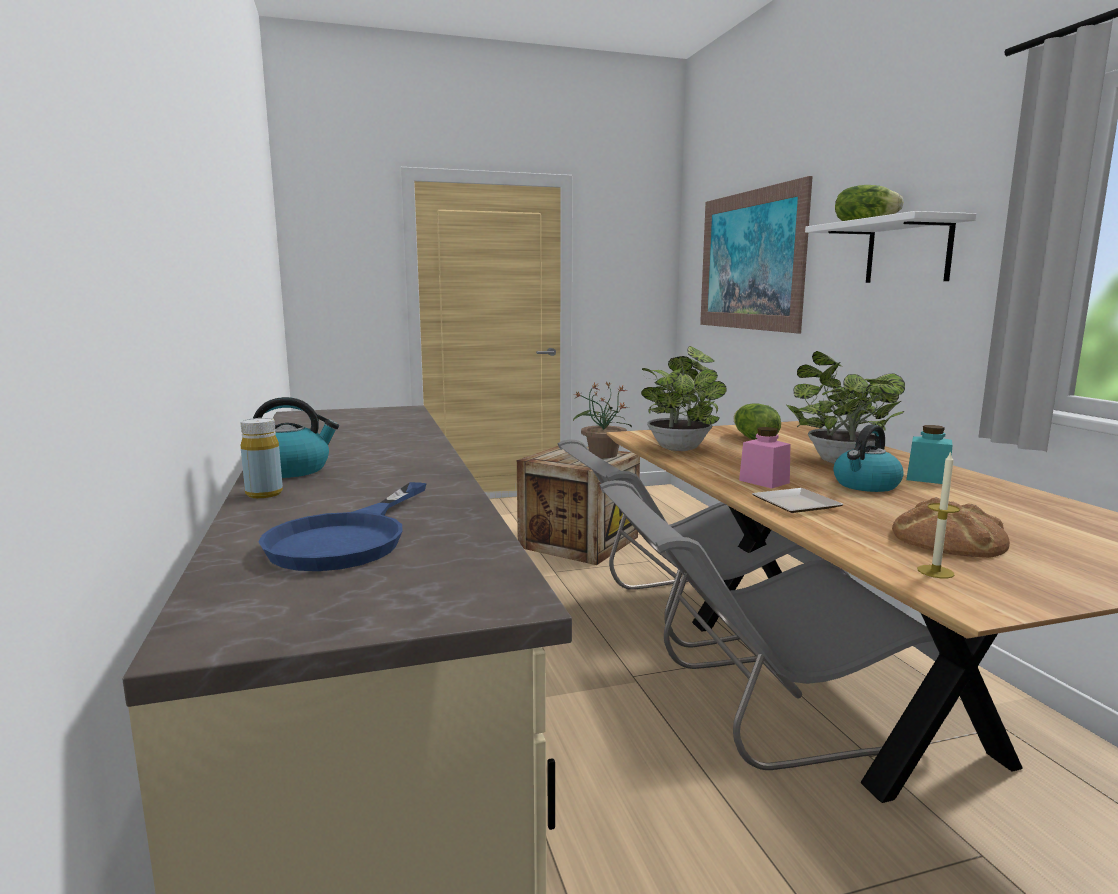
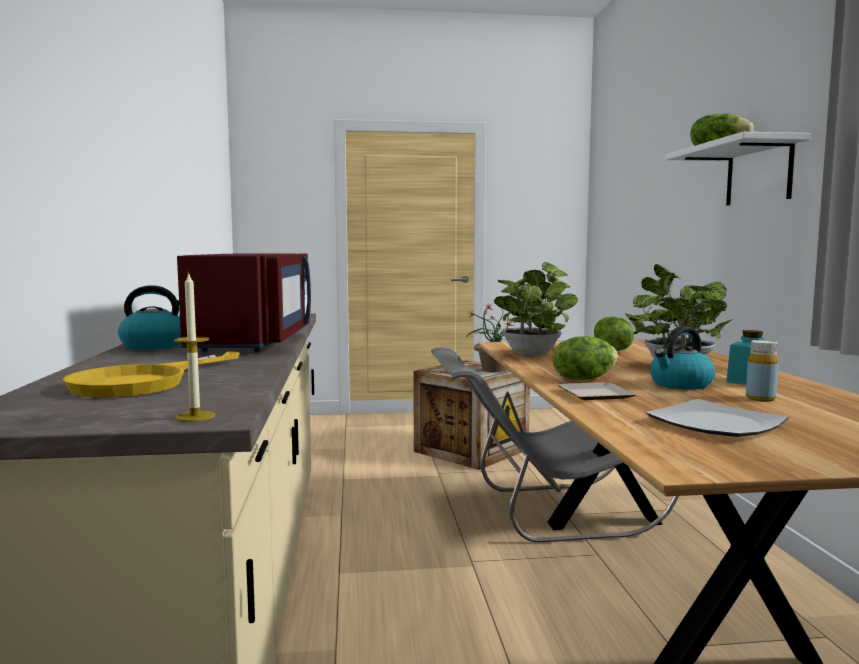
camera: 10 degrees right, 5 degrees down
(264, 494) = (116, 357): yellow bottle -> yellow bottle (760, 399)
(349, 538) = (144, 381): blue frying pan -> yellow frying pan
(407, 458) = (255, 341): none -> red microwave
(750, 260) = (639, 193): picture -> none
(764, 481) = (584, 378): pink jar -> lettuce
(764, 708) = (584, 598): grey chair -> none
(935, 571) = (673, 444): candle -> candle (195, 416)
(948, 538) = (715, 423): bread -> plate

